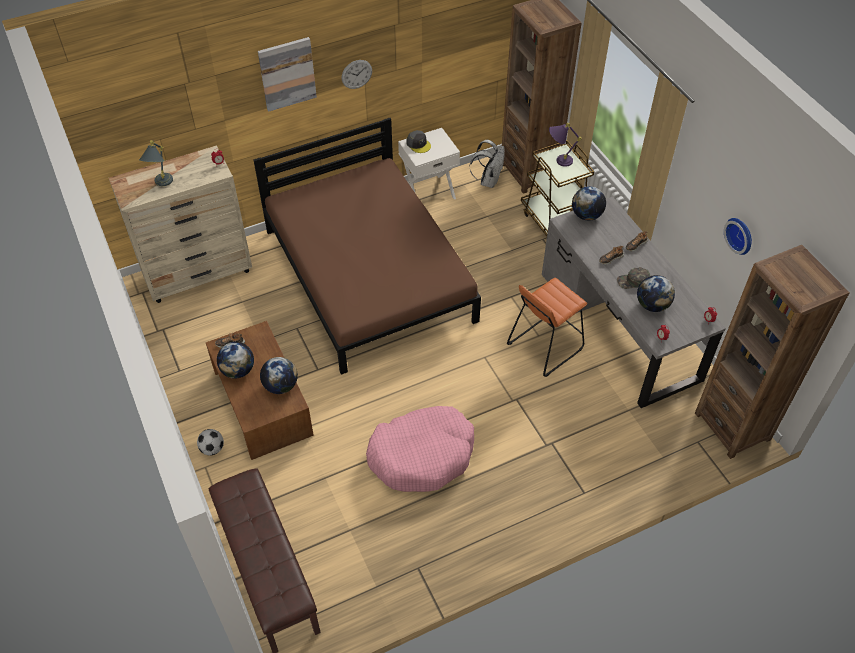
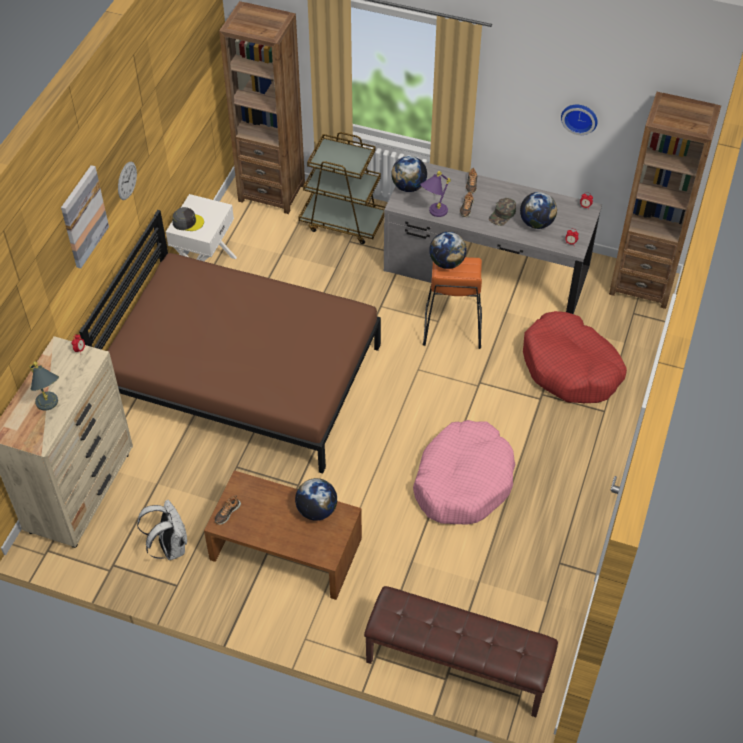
camera: 45 degrees left, 0 degrees up
(212, 449) = (292, 620): football -> none
(238, 370) = (264, 528): globe -> globe (447, 262)
(488, 180) = (246, 222): white backpack -> white backpack (170, 547)
(558, 161) = (334, 156): purple table lamp -> purple table lamp (433, 214)
(596, 442) = (570, 368): none -> red dog bed

